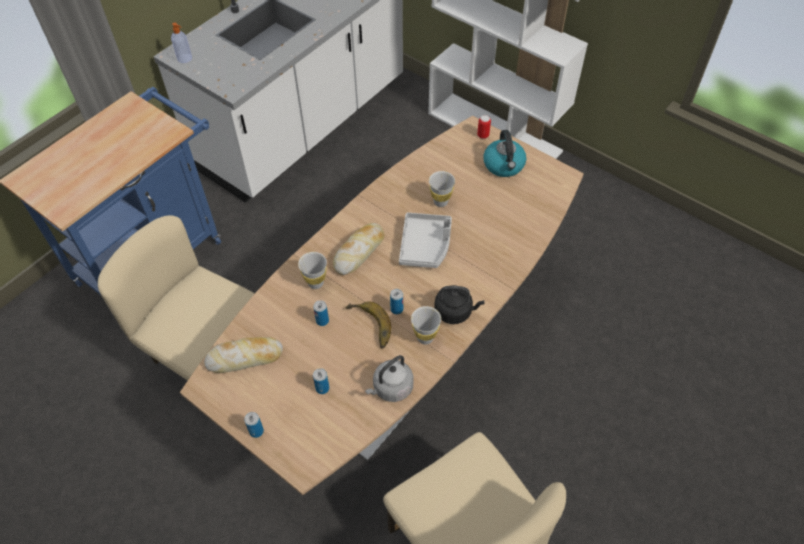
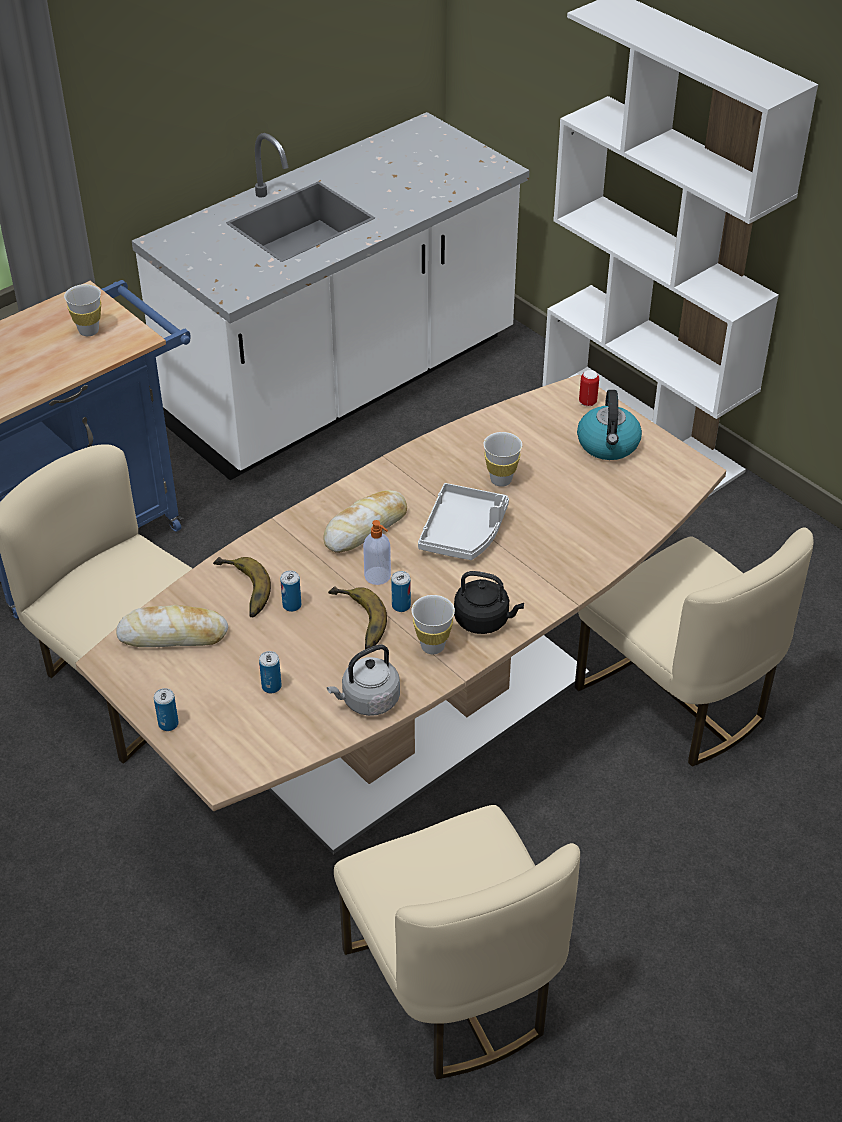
camera: 10 degrees right, 10 degrees down
(185, 58) = (175, 248): soap dispenser -> soap dispenser (378, 576)
(284, 315) = (239, 591): none -> banana
(315, 283) = (294, 558): white cup -> white cup (89, 331)
(557, 314) = (677, 699): none -> beige chair

